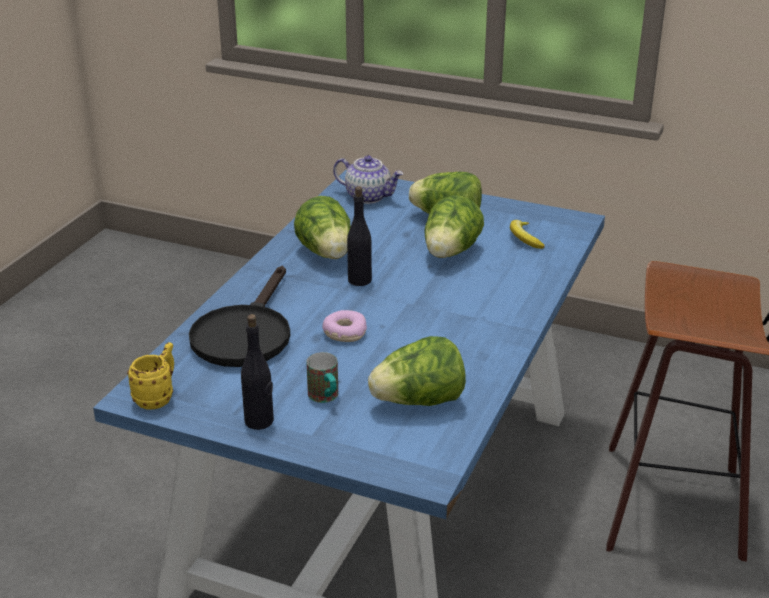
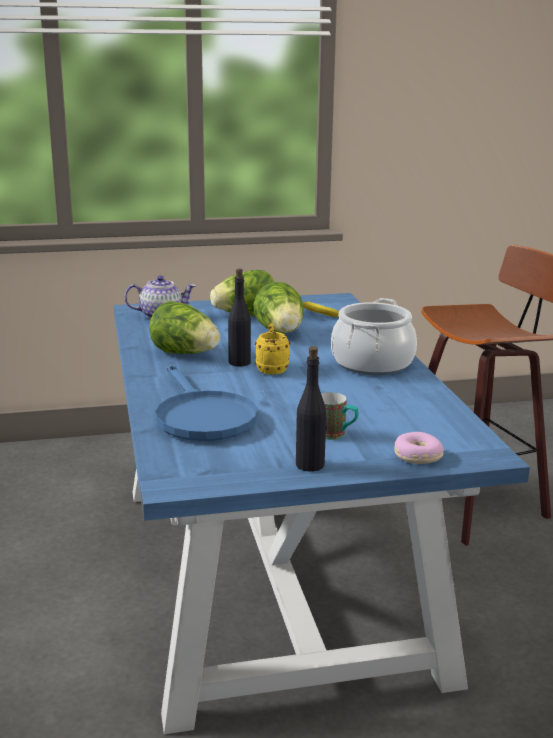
camera: 35 degrees left, 10 degrees down
(158, 397) = (195, 477): yellow mug -> yellow mug (271, 368)
(245, 333) = (201, 416): black frying pan -> blue frying pan
(344, 333) = (282, 394): donut -> donut (417, 456)
(419, 401) = (407, 417): lettuce -> none
(483, 322) = (372, 363): none -> cooking pot

